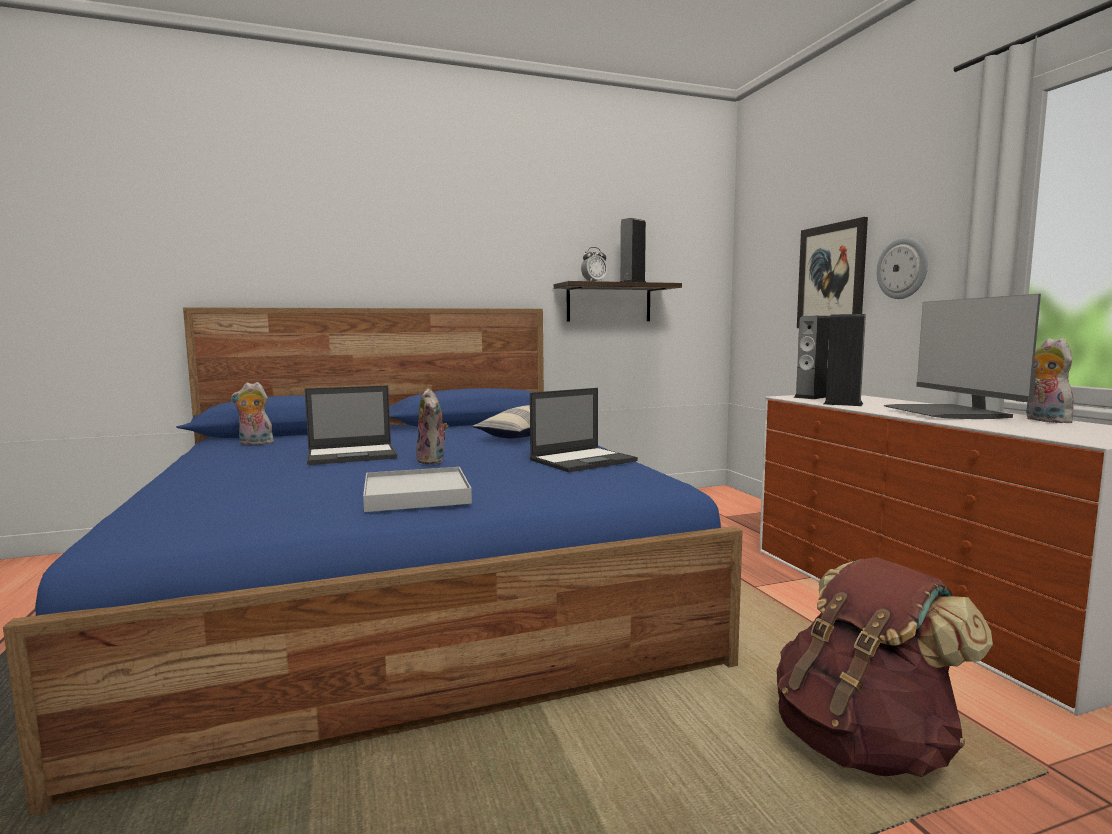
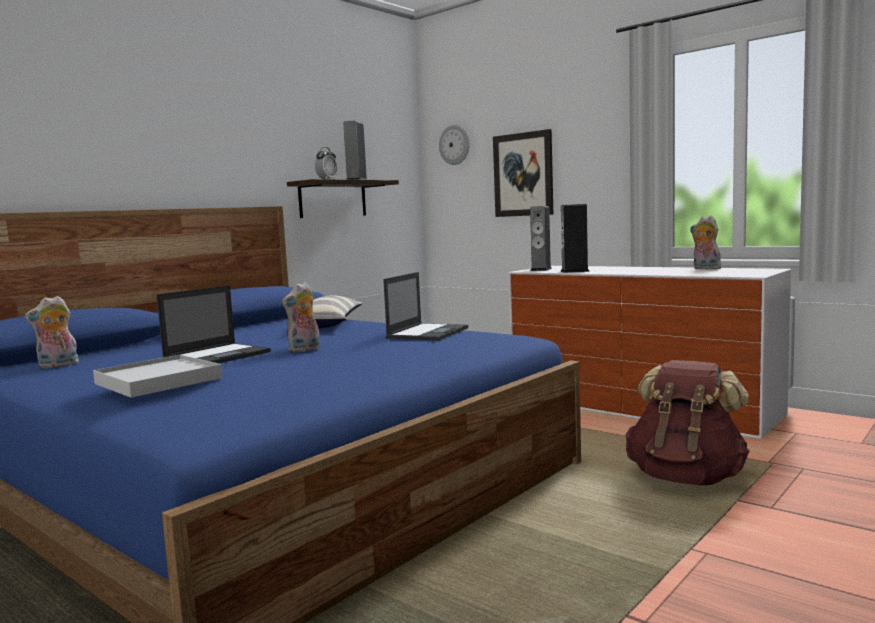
camera: 30 degrees left, 0 degrees up
(416, 494) = (368, 368): white tray -> white tray (158, 381)
(433, 461) = (304, 350): plush toy -> plush toy turned 90 degrees clockwise
(903, 268) = (583, 169): wall clock -> wall clock (455, 145)
(947, 413) = (649, 270): monitor -> none

